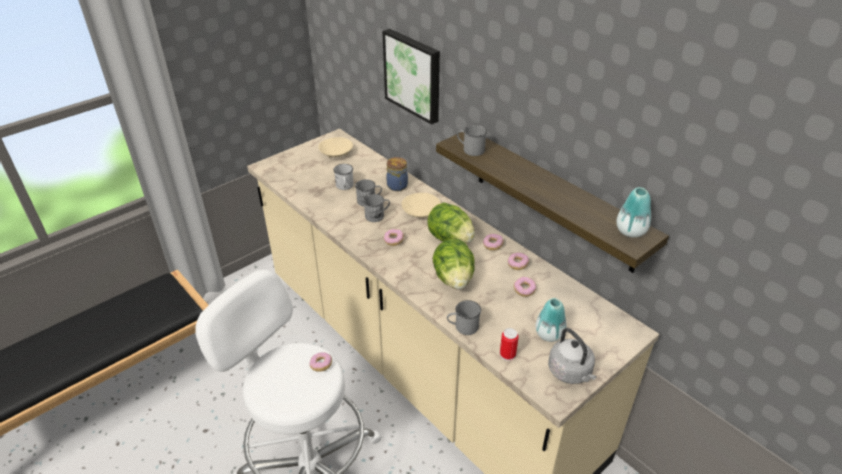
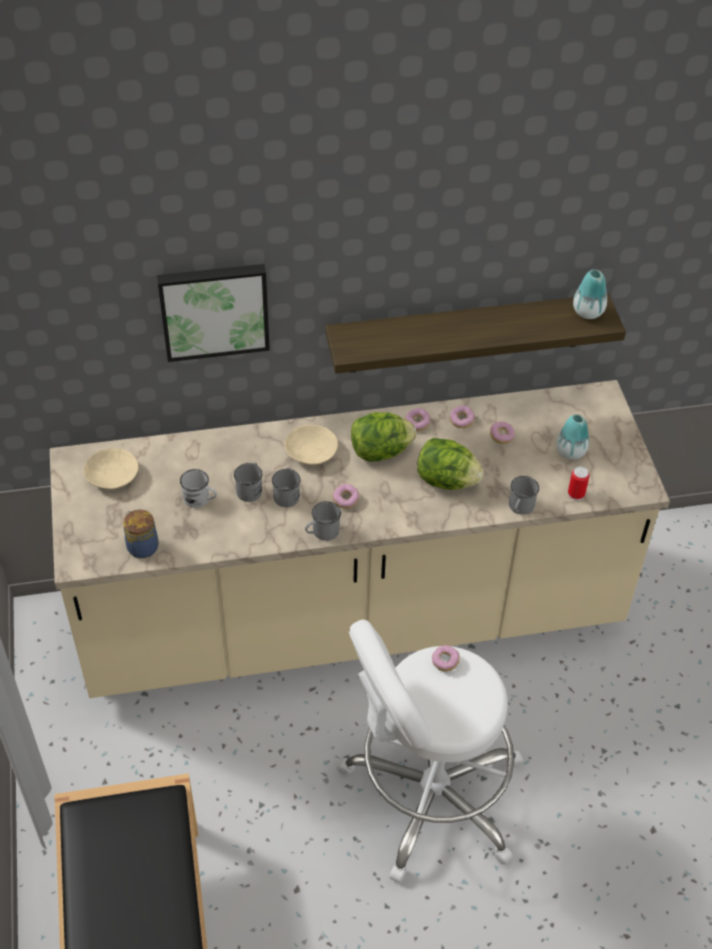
camera: 60 degrees left, 10 degrees up
(397, 185) = (241, 449): jar -> jar (142, 546)
(470, 149) = (371, 344): grey mug -> grey mug (322, 532)
(571, 372) = (624, 463): grey kettle -> none

